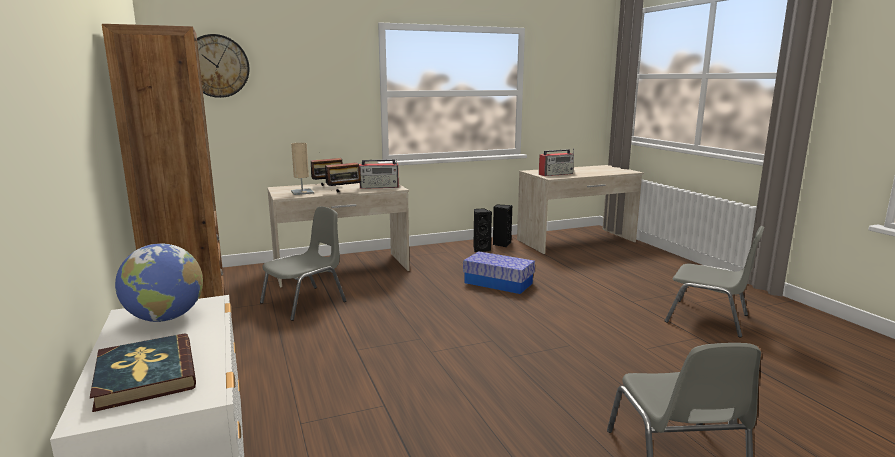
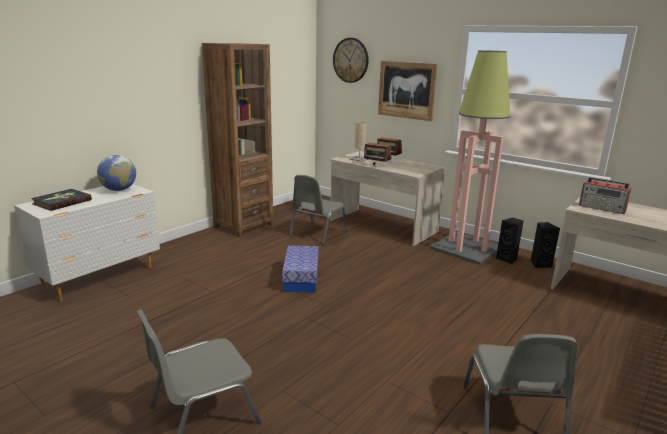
camera: 60 degrees right, 5 degrees up
(305, 302) = (317, 233): grey chair -> grey chair turned 105 degrees clockwise
(315, 99) = (406, 90): none -> picture
(380, 187) = (410, 170): radio -> none
(443, 255) = (467, 249): none -> floor lamp
(498, 283) = (440, 284): storage box -> storage box (301, 278)

